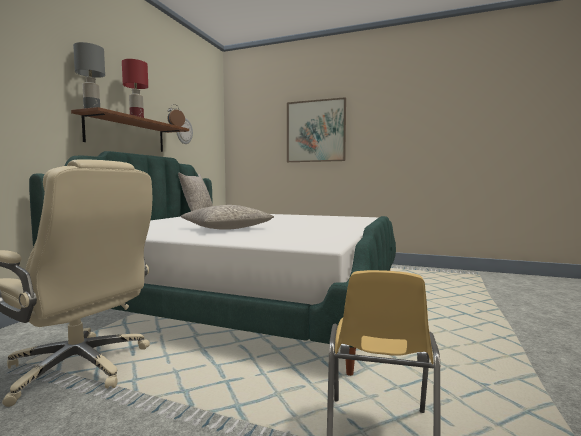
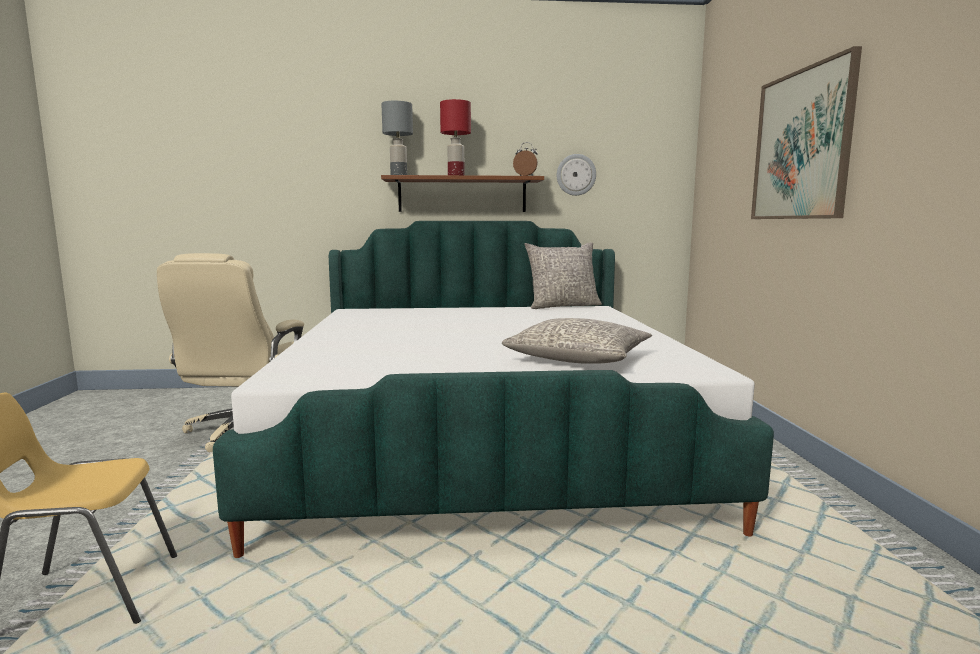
camera: 65 degrees right, 5 degrees up
(227, 228) = (413, 334): grey pillow -> grey pillow (579, 358)

